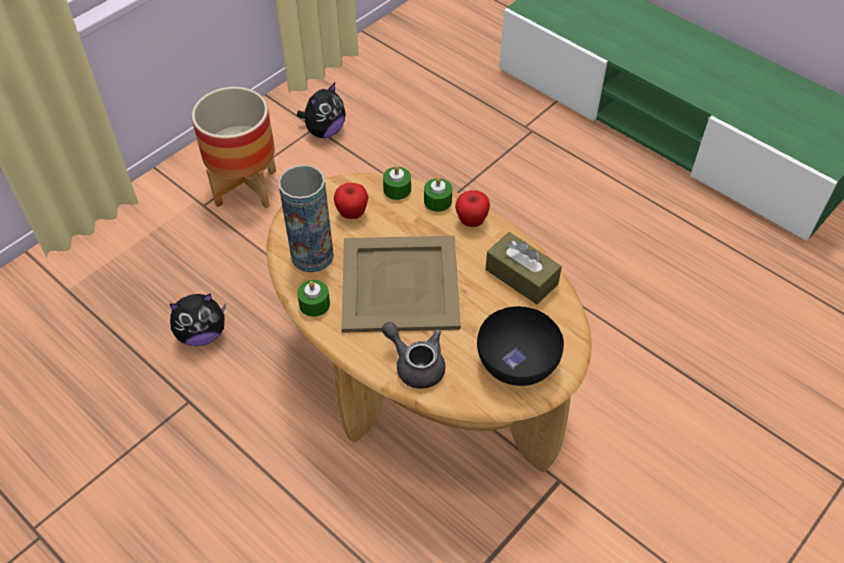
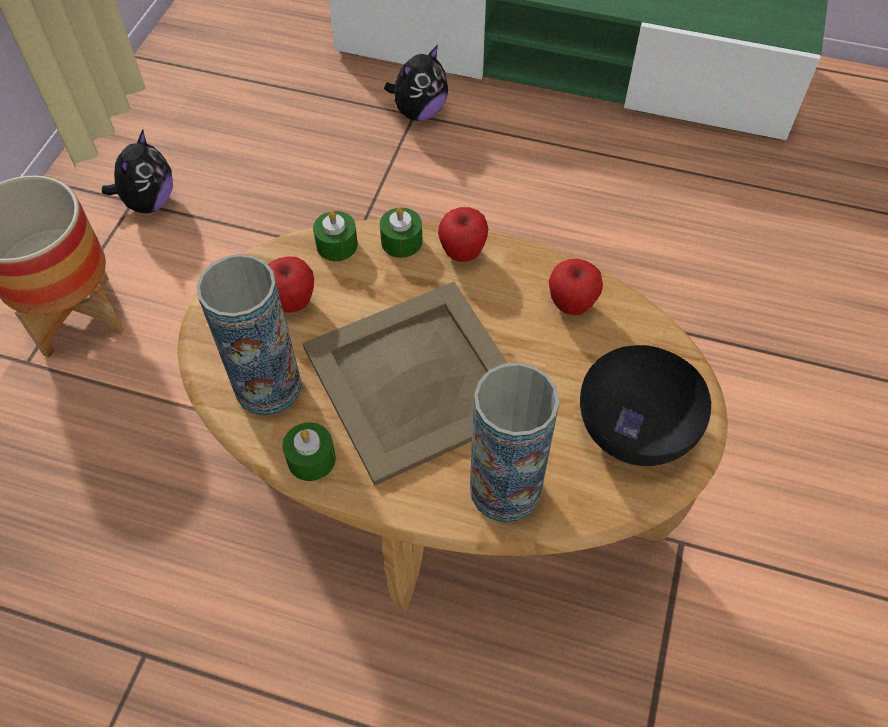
camera: 25 degrees left, 5 degrees up
(202, 334) = (116, 548): plush toy -> plush toy (419, 112)
(415, 364) = (505, 489): grey teapot -> vase
(521, 277) = (571, 305): brown tissue box -> apple

